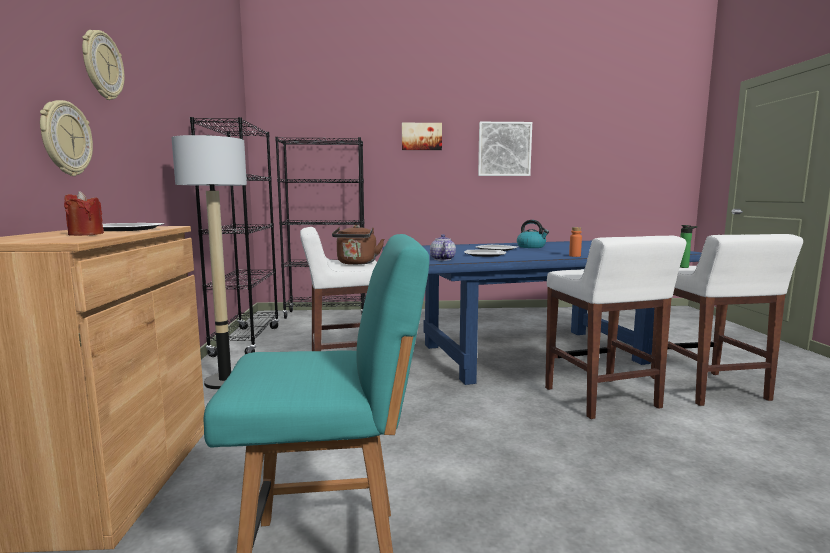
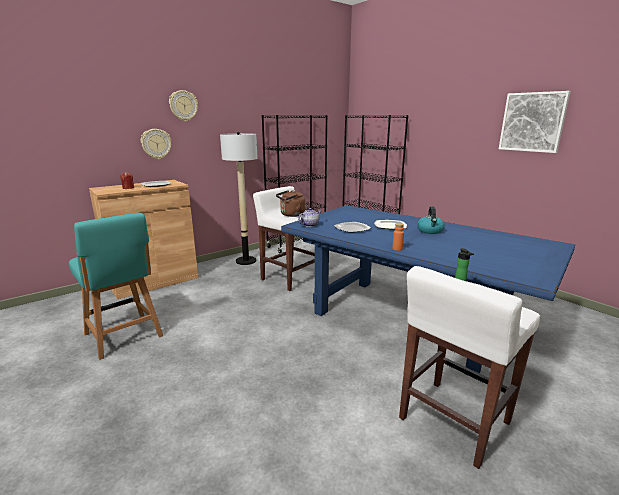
camera: 55 degrees right, 10 degrees up
(421, 136) = (454, 110): picture -> none
(602, 399) = (354, 366): white stool -> none

